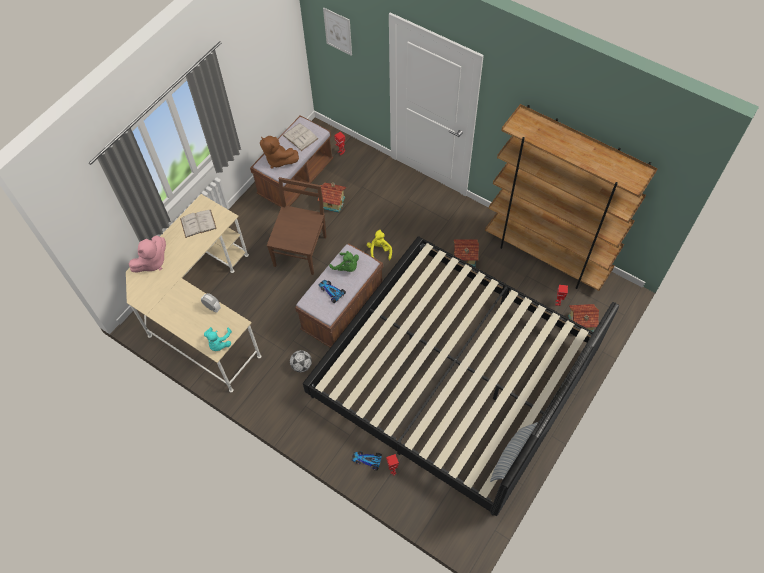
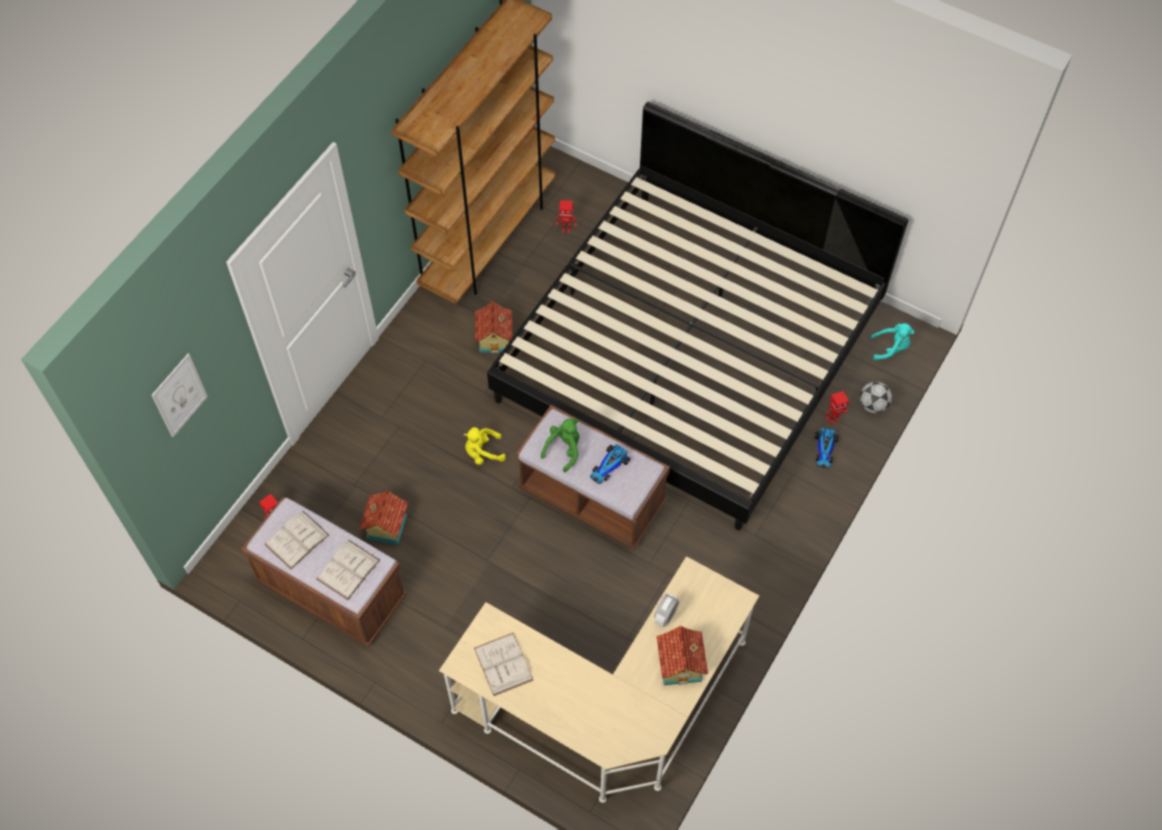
camera: 95 degrees left, 0 degrees up
(152, 262) = (586, 726): pink plush toy -> none
(219, 343) = (727, 596): turquoise plush toy -> turquoise plush toy (891, 348)
(278, 160) = (348, 569): brown plush toy -> white book
(301, 250) = (481, 567): brown chair -> none
(301, 365) = (691, 546): football -> football (873, 405)
(511, 457) = (820, 262): pillow -> none
(580, 324) = (598, 207): toy house -> toy house (681, 664)

